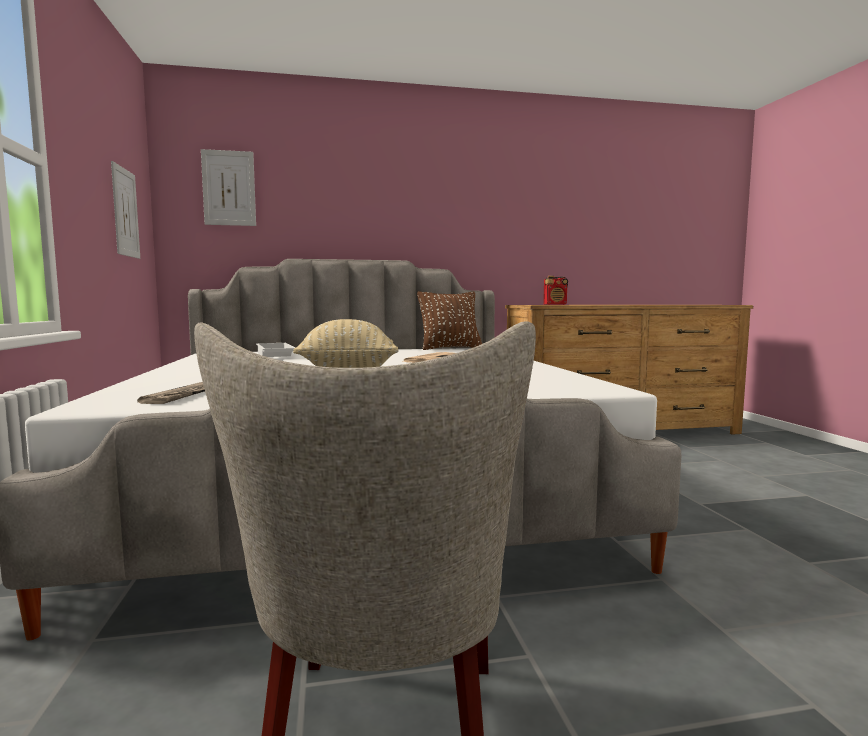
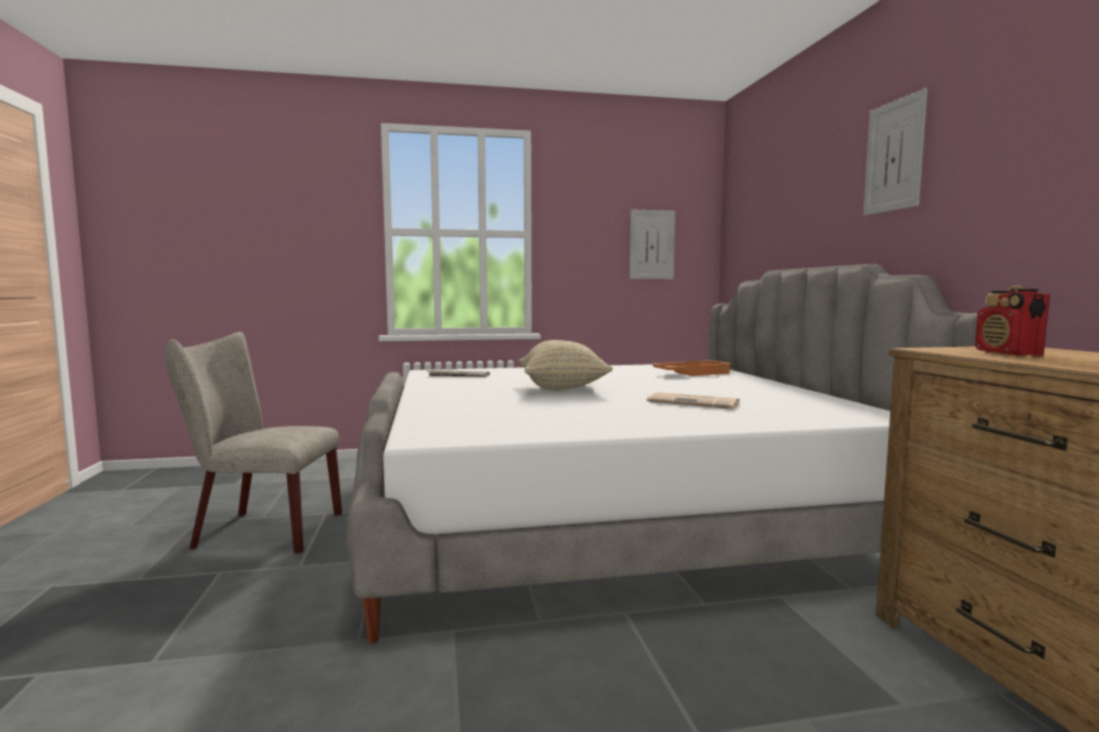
camera: 90 degrees right, 0 degrees up
(229, 188) = (755, 200): picture -> picture (894, 156)
(274, 355) = (691, 373): white tray -> orange tray
(450, 348) = (869, 408): brown pillow -> none

